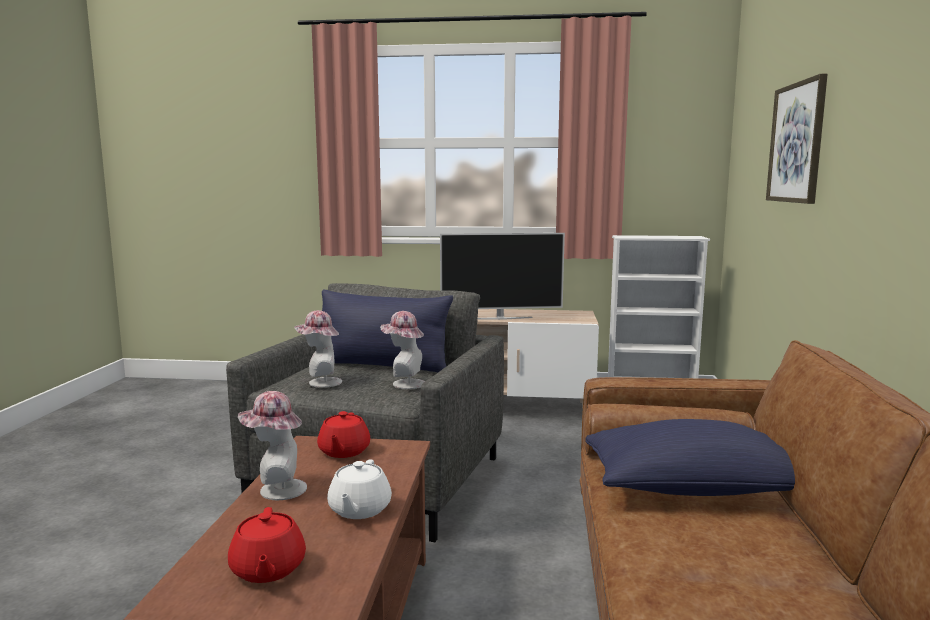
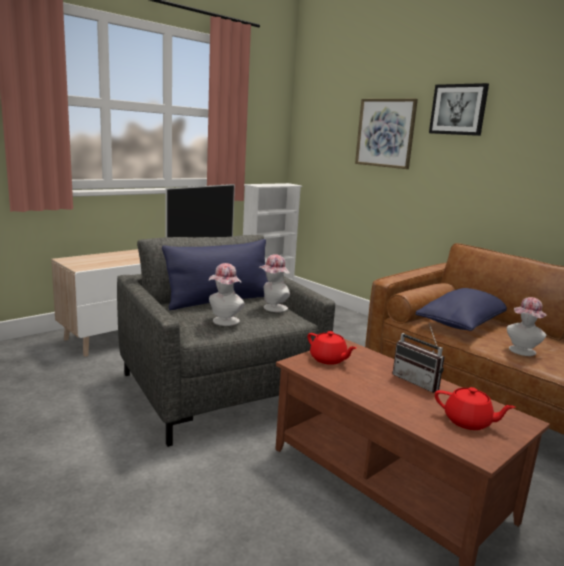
camera: 50 degrees left, 5 degrees up
(276, 490) = (363, 391): hat -> hat (522, 352)
(359, 510) = (419, 381): white teapot -> radio
(867, 80) = (458, 109): none -> picture

